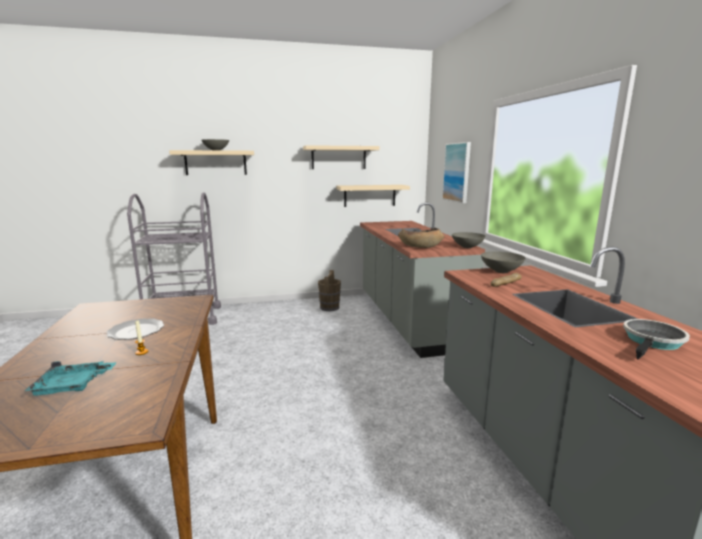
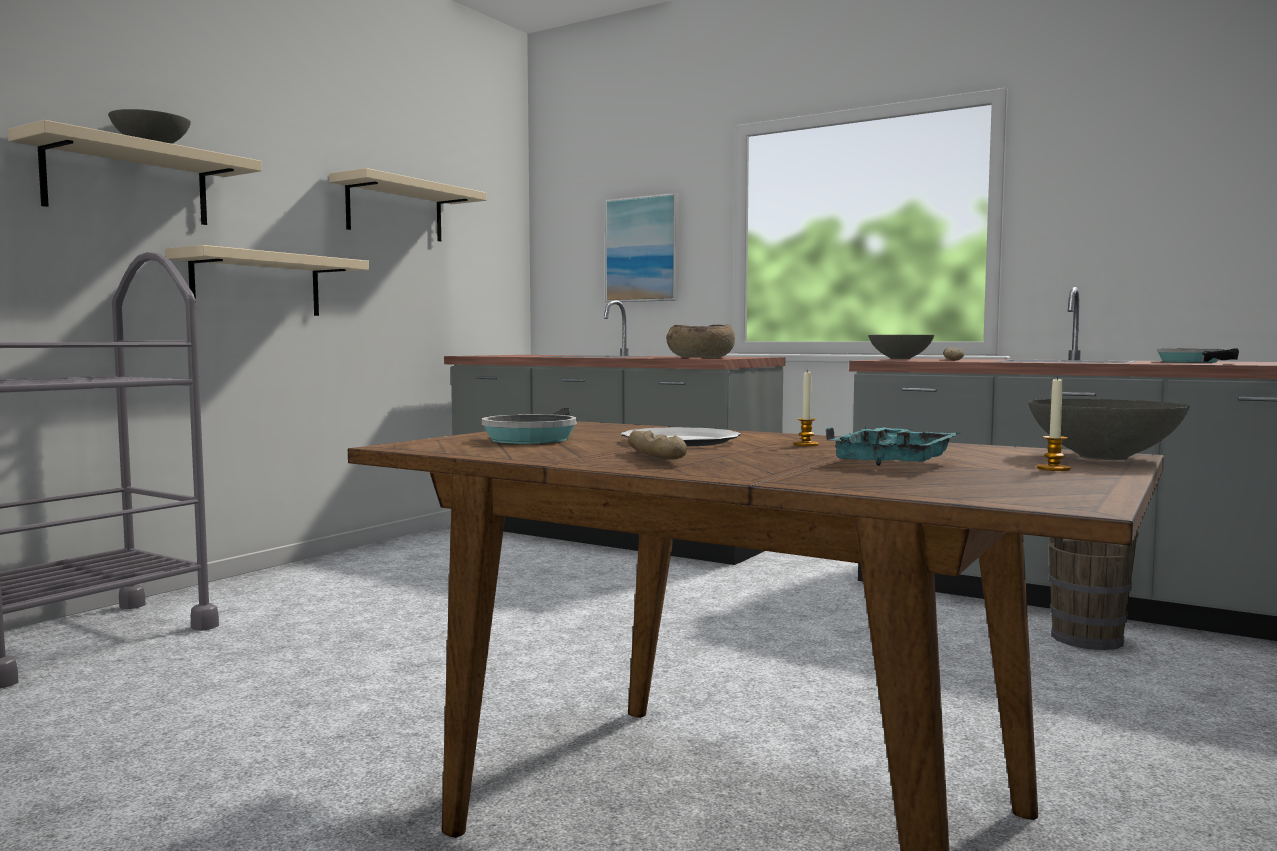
camera: 45 degrees left, 10 degrees down
(60, 425) = (1053, 468): none -> candle
(68, 345) = (655, 458): none -> bread
(128, 311) = (532, 438): none -> frying pan
(329, 307) = (427, 551): brown bucket -> brown bucket (1087, 639)
(369, 195) = (449, 300): beige shelf -> beige shelf (257, 285)
(467, 247) = (758, 357): grey bowl -> grey bowl (1104, 457)

